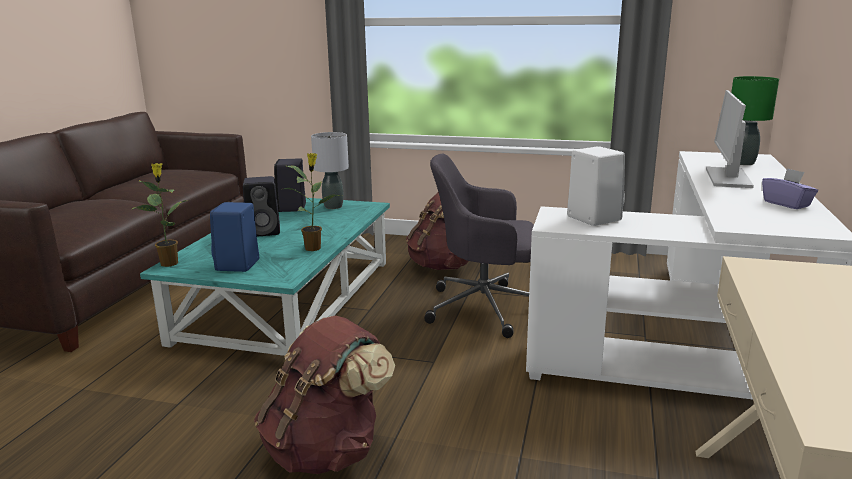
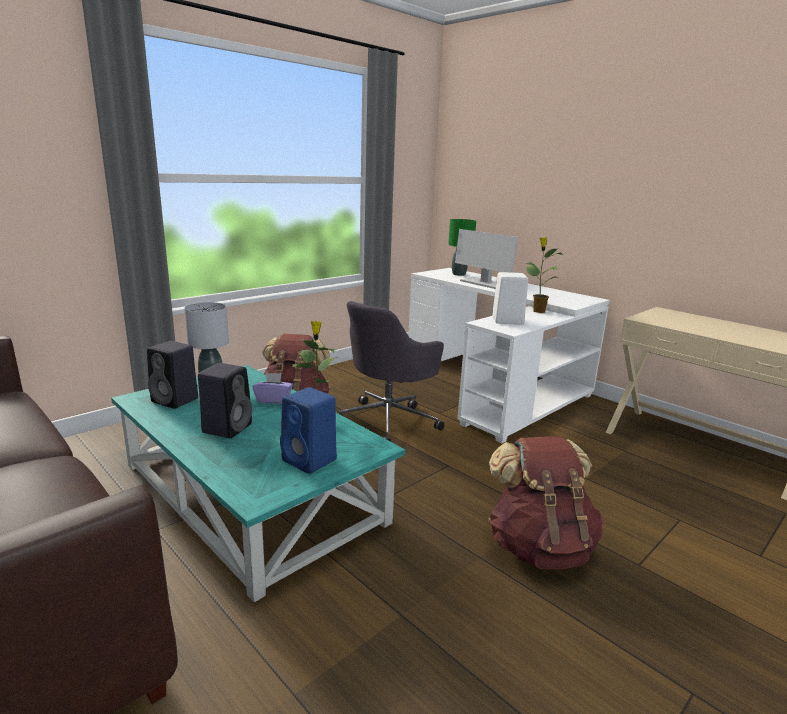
camera: 60 degrees left, 0 degrees up
(169, 263) = (242, 496): potted plant -> potted plant (538, 311)
(786, 204) = (543, 290): purple tissue box -> purple tissue box (273, 400)

